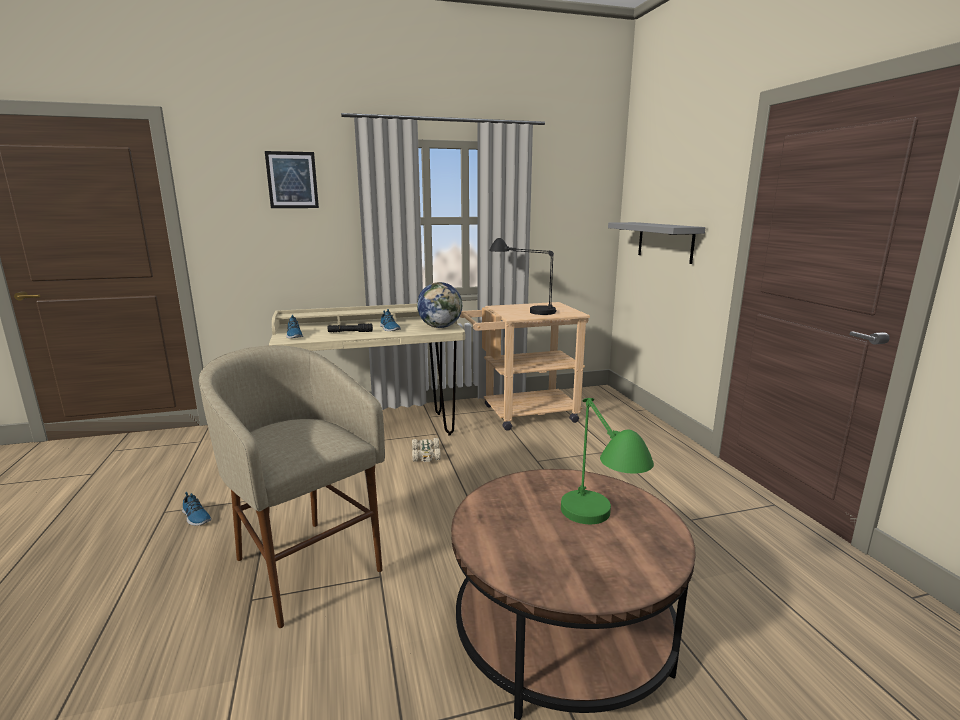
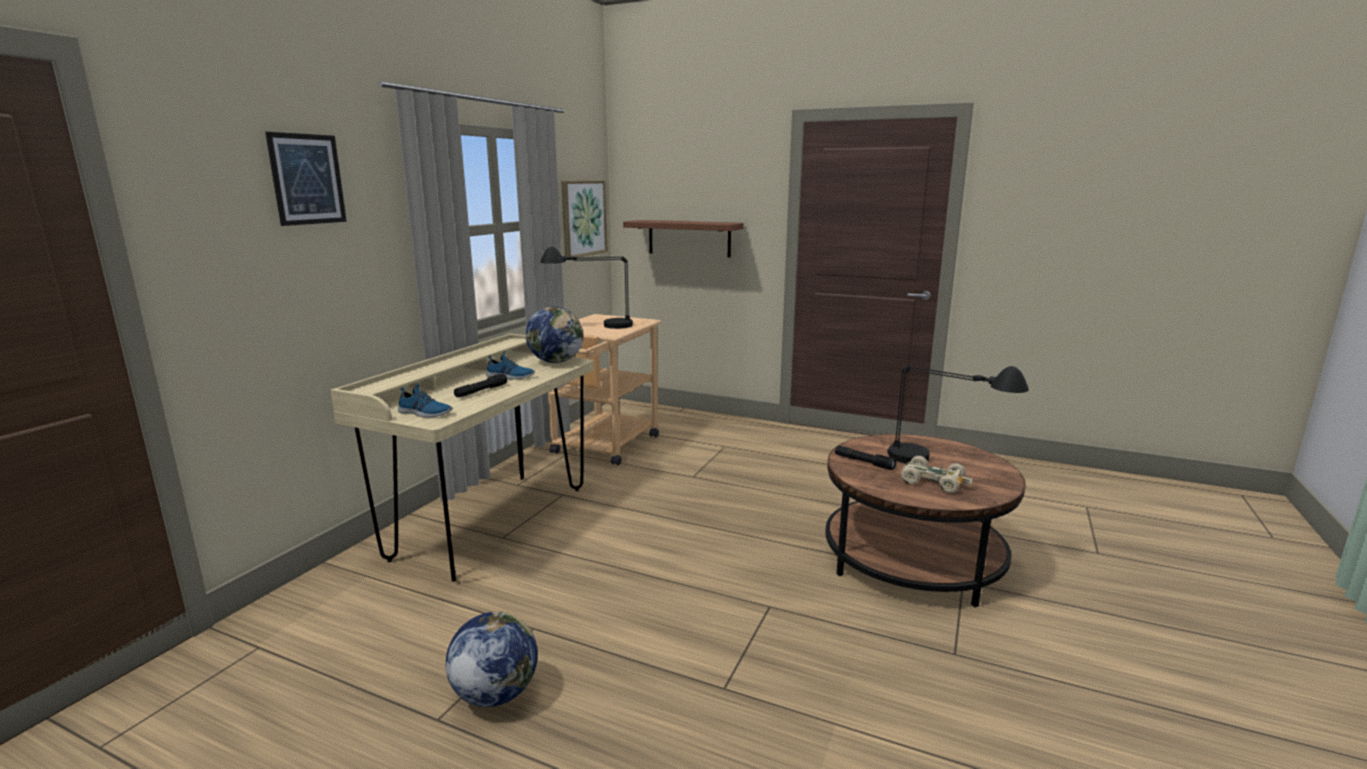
camera: 50 degrees left, 0 degrees up
(195, 517) = (495, 694): shoe -> globe
(304, 566) = (705, 642): beige stool -> none
(426, 455) = (596, 515): beige toy car -> beige toy car (934, 481)
(528, 492) = (863, 462): none -> black flashlight
(577, 218) = (583, 218): none -> picture
(596, 537) = (944, 464): green table lamp -> black table lamp
(665, 241) = (689, 238): grey shelf -> brown shelf

